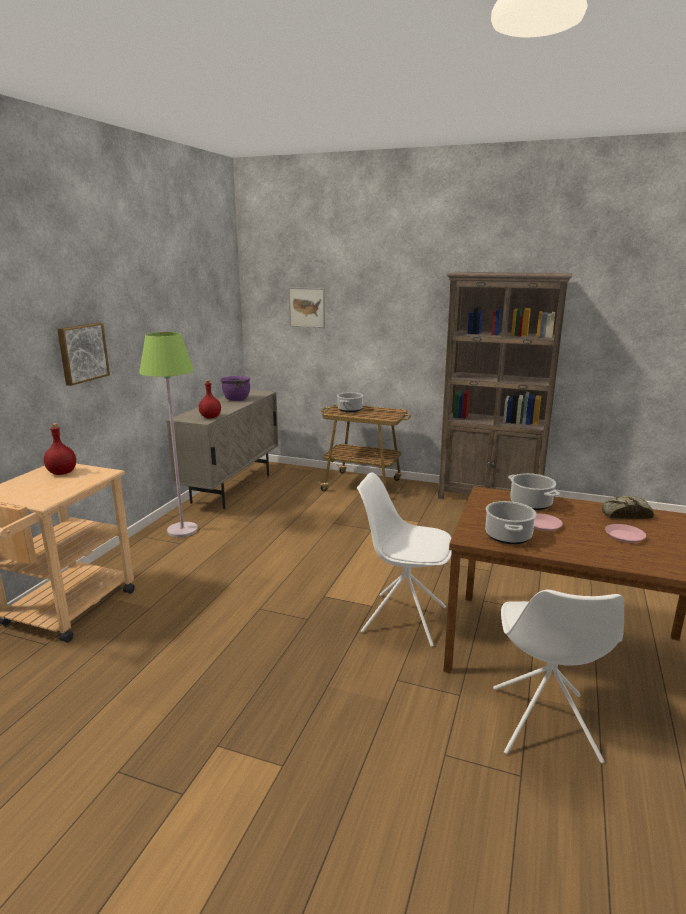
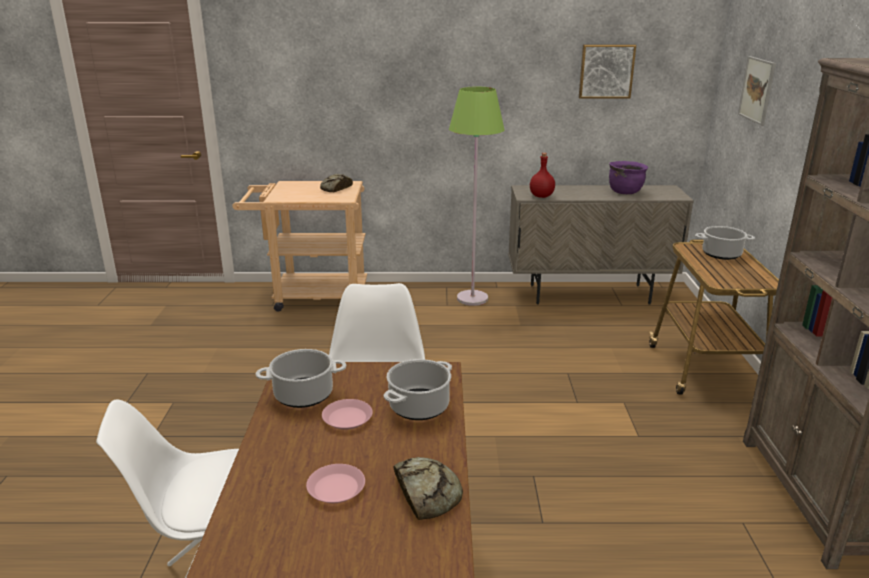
camera: 70 degrees right, 5 degrees up
(63, 473) = (335, 188): red bottle -> bread
(82, 353) = (410, 94): picture -> picture (606, 71)

